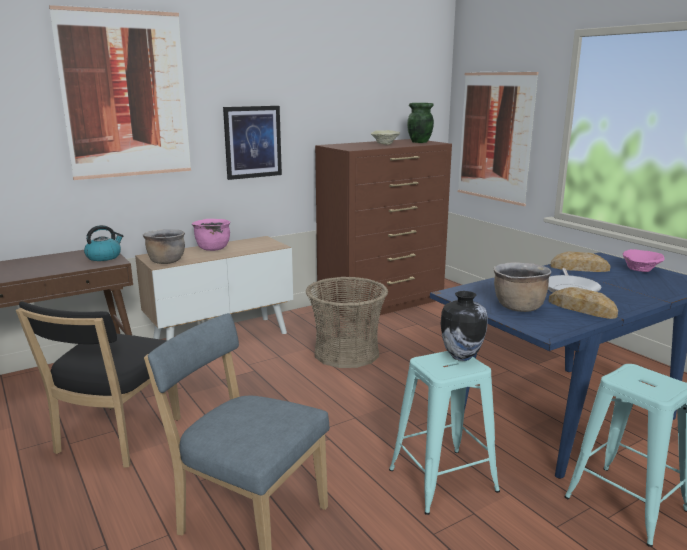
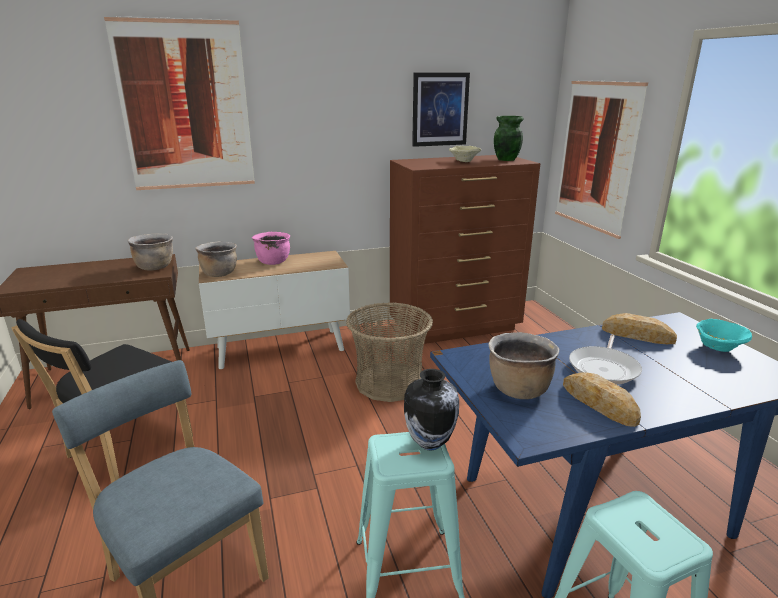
camera: 15 degrees right, 5 degrees up
(104, 257) = (155, 267): kettle -> brown cooking pot
(252, 142) = (321, 155): picture -> picture (440, 109)
(641, 270) = (718, 348): pink bowl -> turquoise bowl

